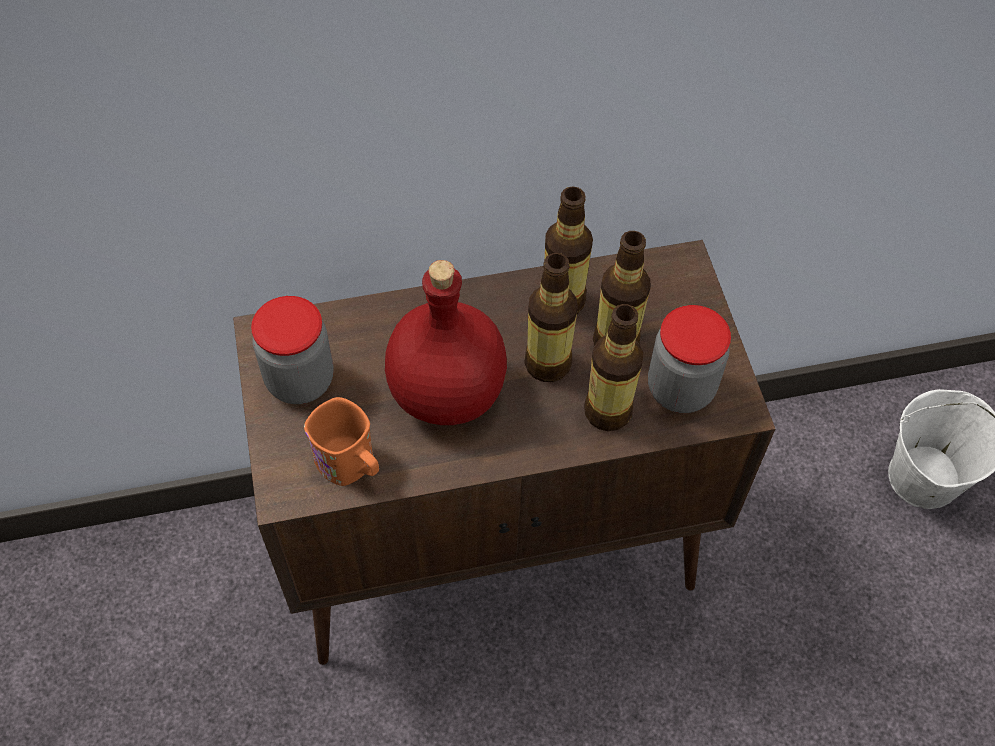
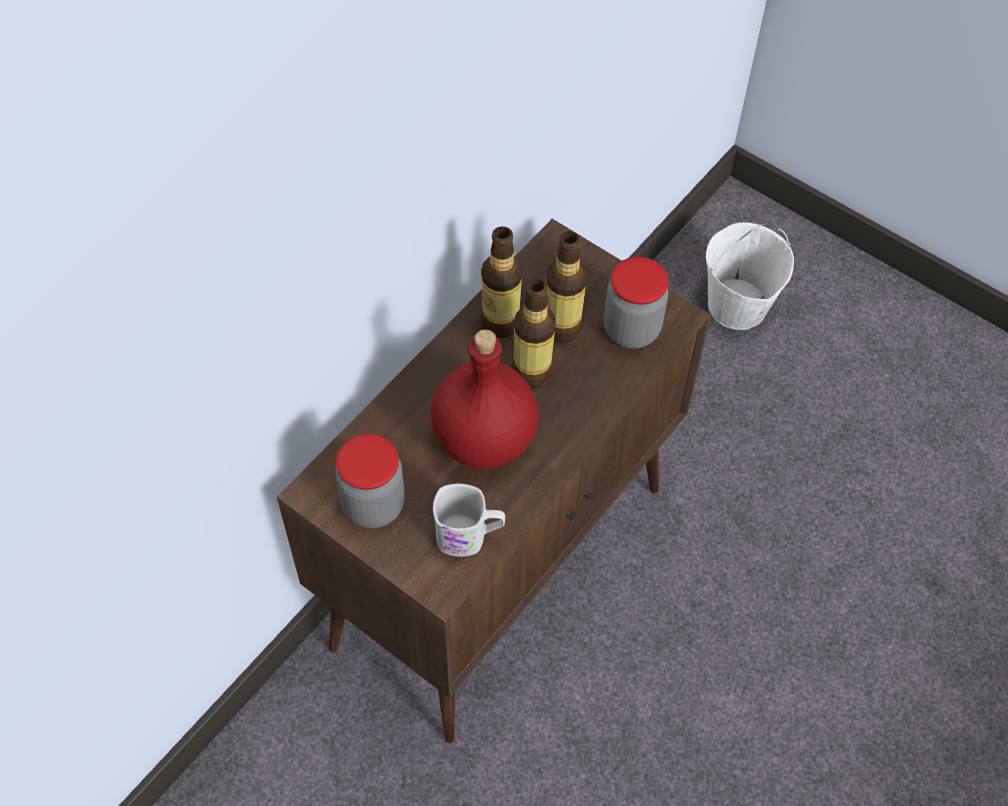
camera: 40 degrees left, 0 degrees up
(351, 466) = (469, 536): orange mug -> white mug
(607, 412) = (600, 377): bottle -> none

